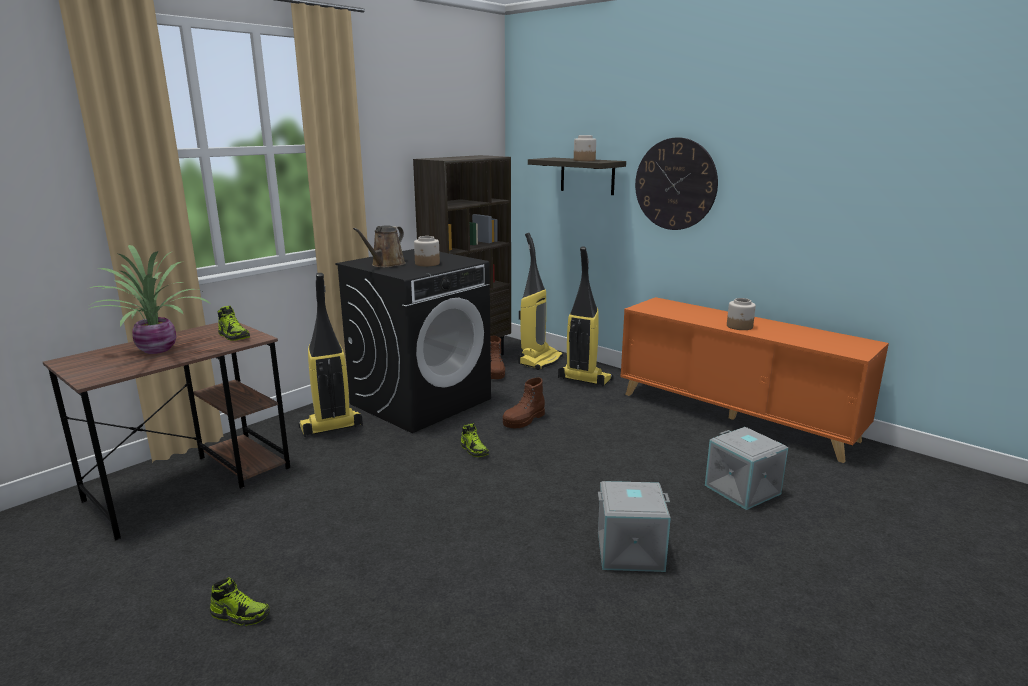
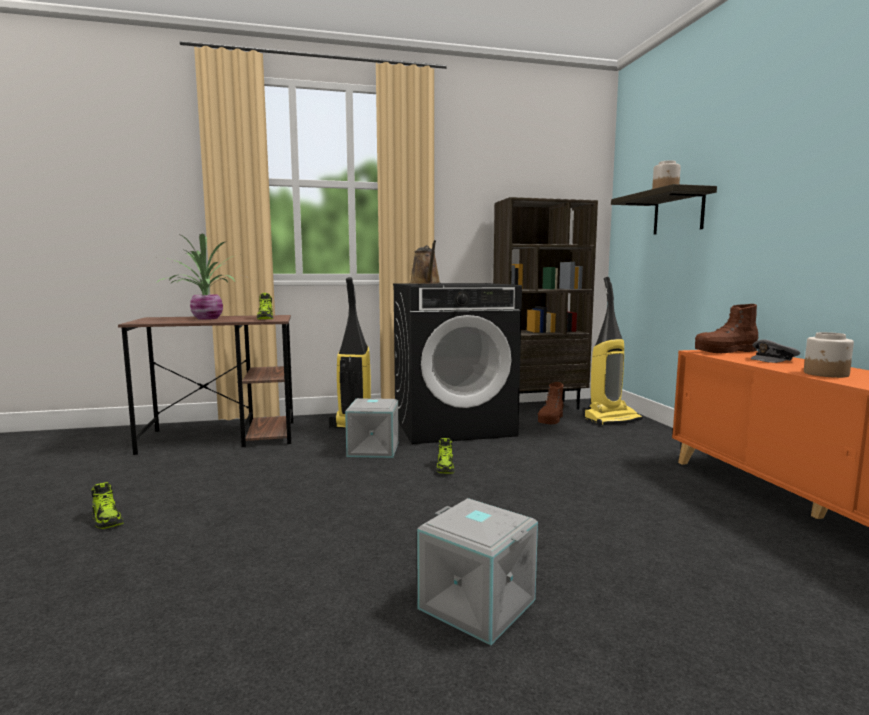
camera: 35 degrees right, 10 degrees down
(386, 264) = (426, 283): brown watering can -> brown watering can turned 75 degrees counterclockwise
(427, 264) = (460, 284): jar -> none
(524, 420) = (527, 458): brown boot -> brown boot (725, 351)
(584, 379) = (642, 441): vacuum cleaner -> none
(675, 184) = (770, 200): wall clock -> none
(694, 312) = (774, 360): none -> grey cap
(743, 489) = (739, 598): grey storage box -> grey storage box (374, 449)

